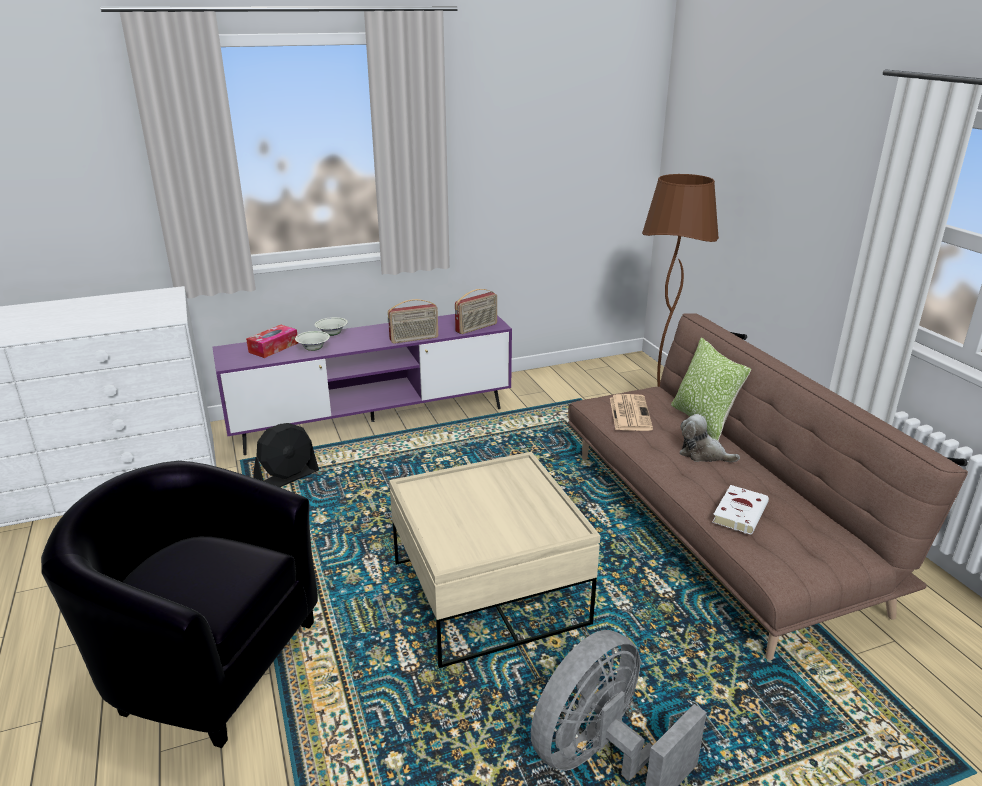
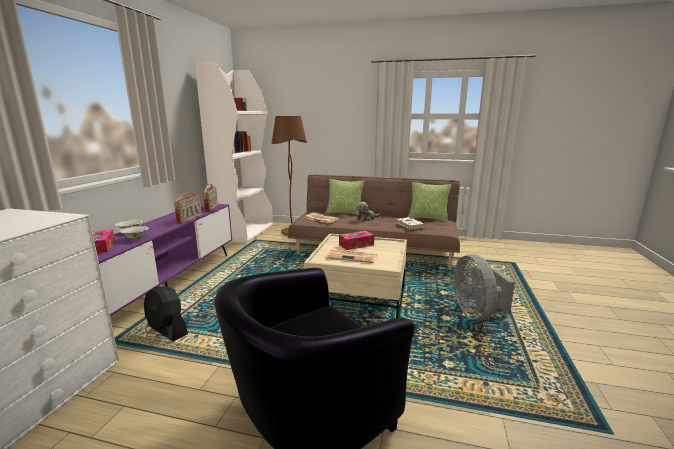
camera: 55 degrees left, 10 degrees down
(287, 479) = (167, 330): black fan -> black fan turned 135 degrees clockwise
(459, 510) = (352, 256): none -> newspaper
(515, 495) = (356, 245): none -> tissue box
(596, 376) = (245, 231): none -> white bookcase
(834, 522) = (428, 218): none -> pillow

